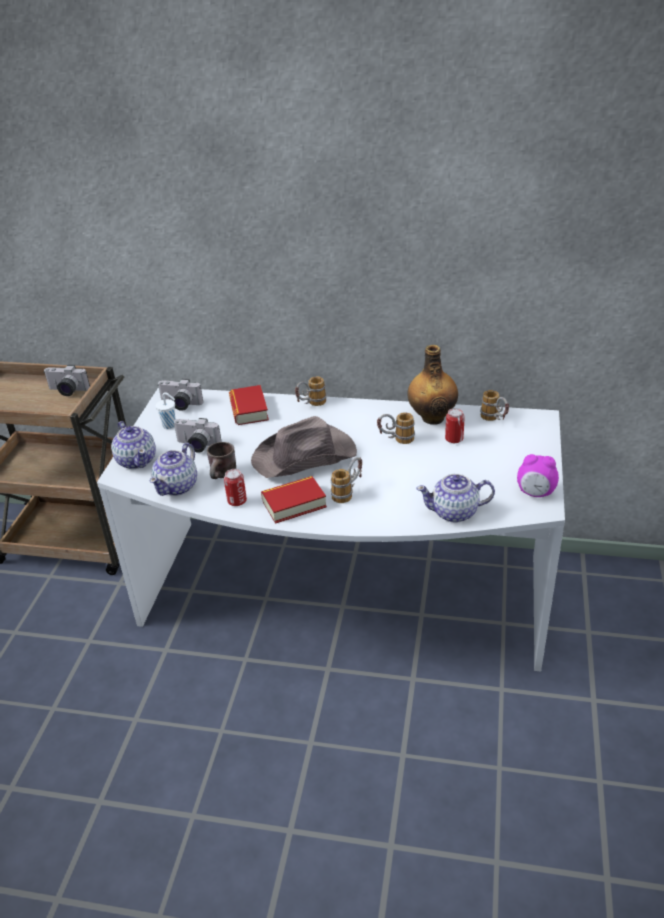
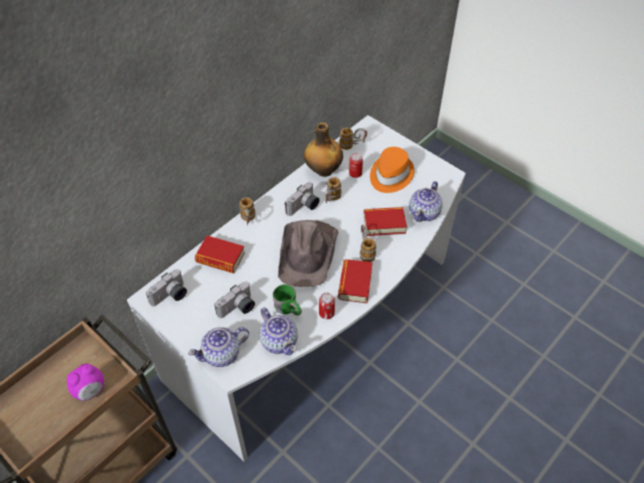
camera: 60 degrees left, 15 degrees up
(67, 391) = (76, 366): camera -> camera (304, 207)
(137, 460) = (222, 354): teapot -> teapot turned 150 degrees clockwise
(170, 425) = (194, 314): white cup -> none
(224, 475) = (289, 308): brown mug -> green mug
(402, 489) = (384, 224): none -> book
(483, 463) = (390, 175): none -> orange hat
(535, 493) = (435, 170): alarm clock -> alarm clock (90, 391)

